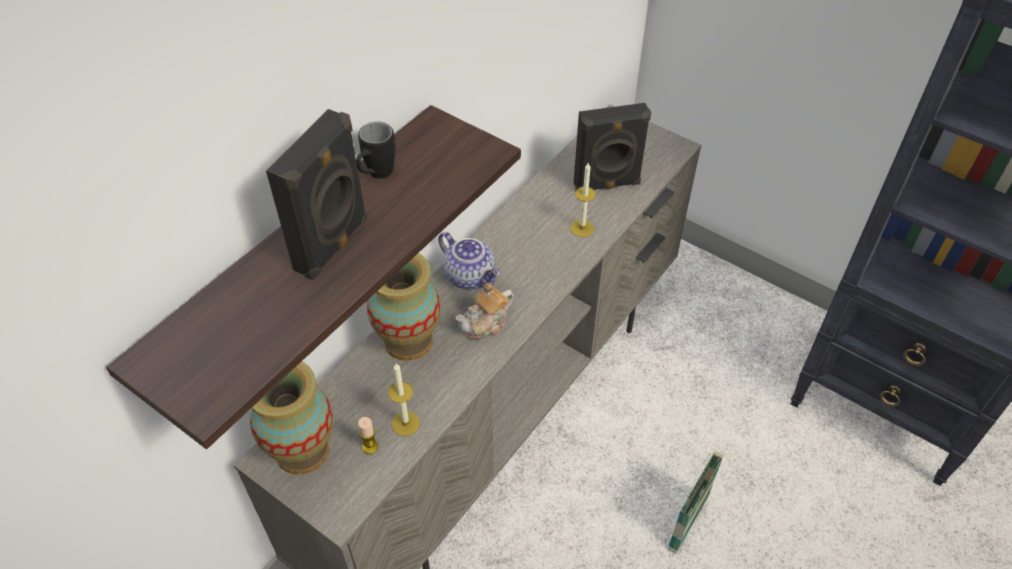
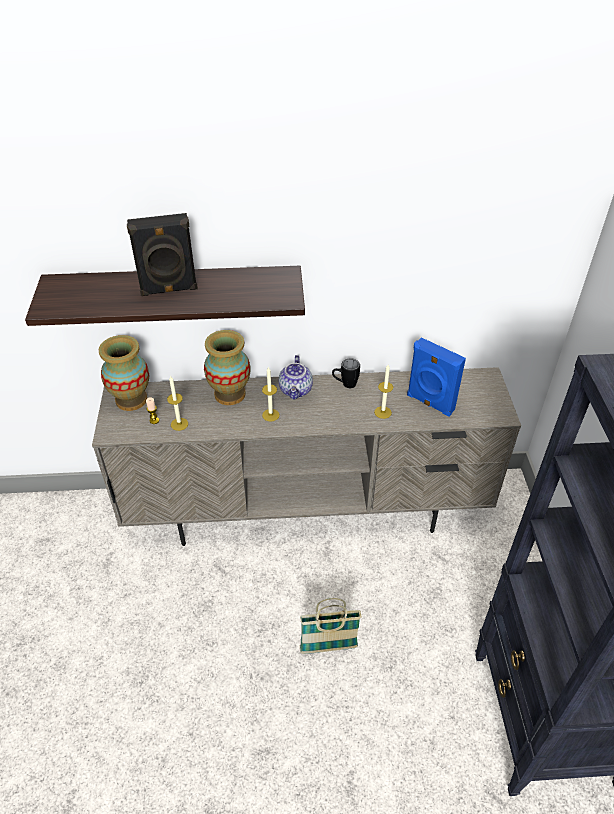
camera: 50 degrees right, 5 degrees down
(376, 175) = (228, 277): black mug -> black mug (345, 384)
(485, 324) = (270, 415): teapot -> candle
(607, 185) = (429, 403): black speaker -> blue speaker

